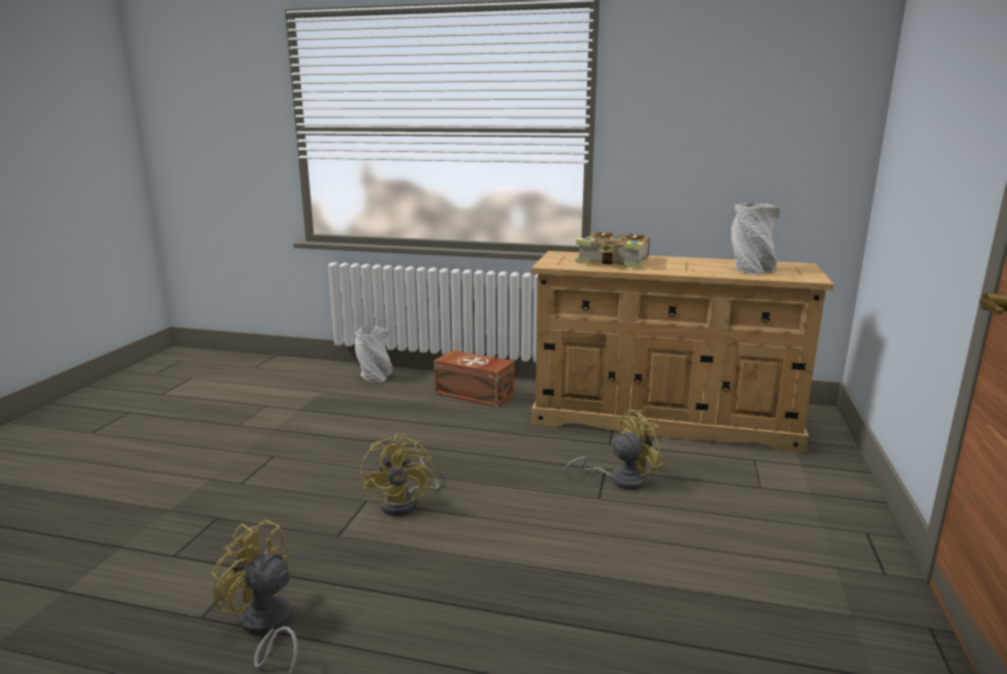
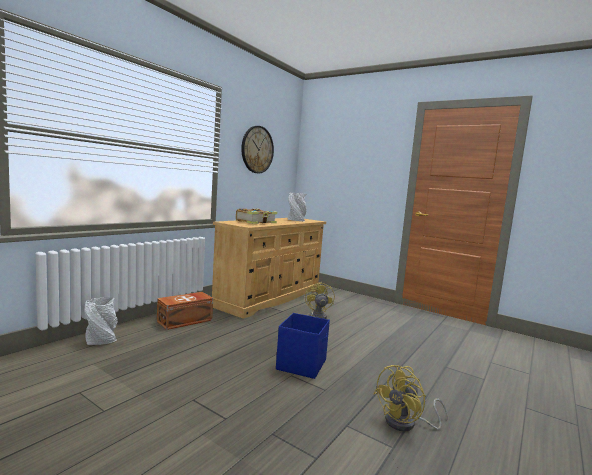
camera: 70 degrees left, 10 degrees down
(406, 503) = (302, 364): yellow fan -> blue storage box
(709, 105) = (257, 149): none -> wall clock

